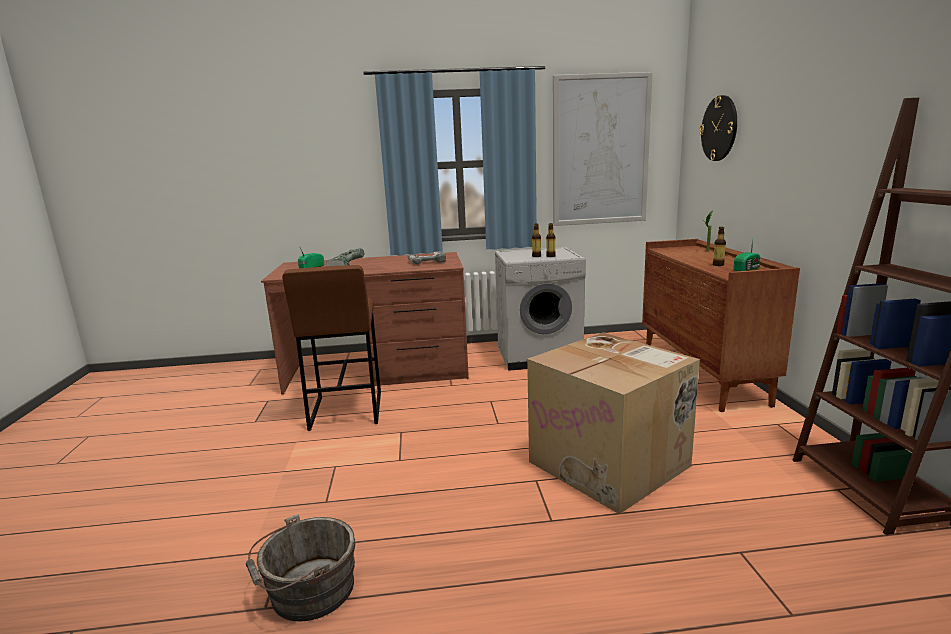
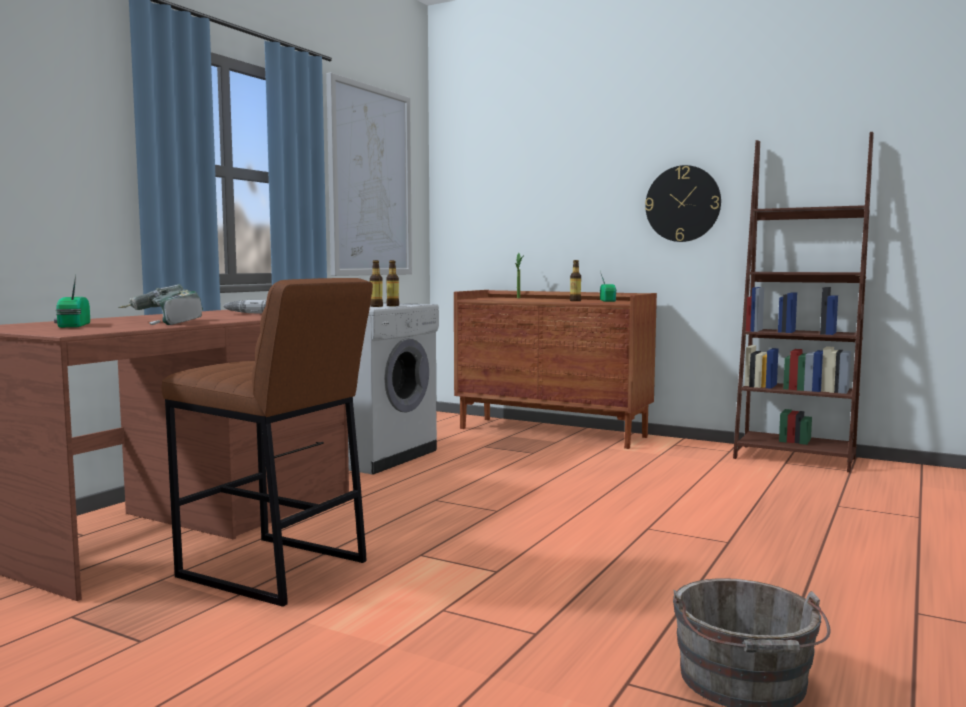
camera: 55 degrees left, 10 degrees down
(611, 464) = (659, 498): cardboard box -> none
(719, 128) = (503, 168): wall clock -> wall clock (682, 204)

